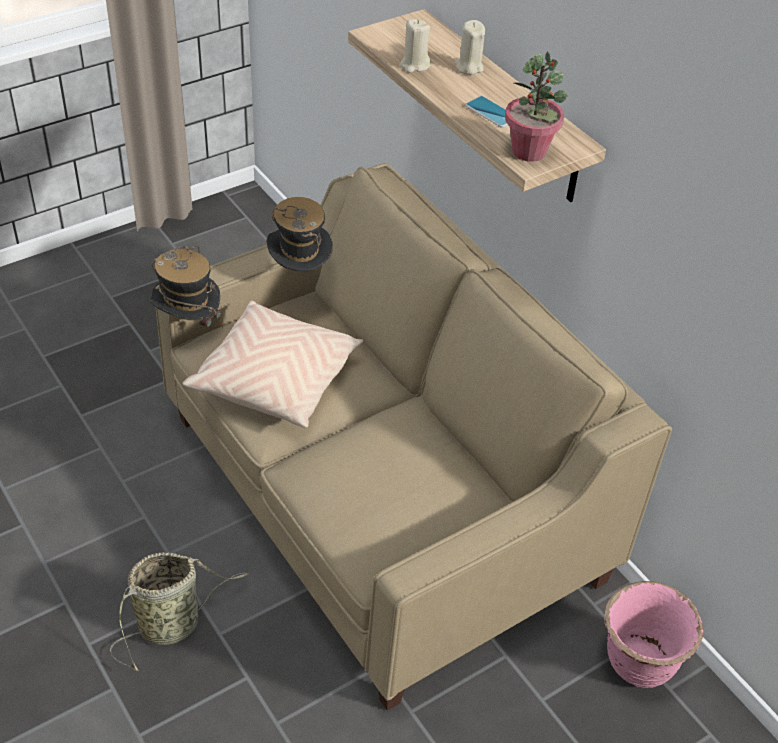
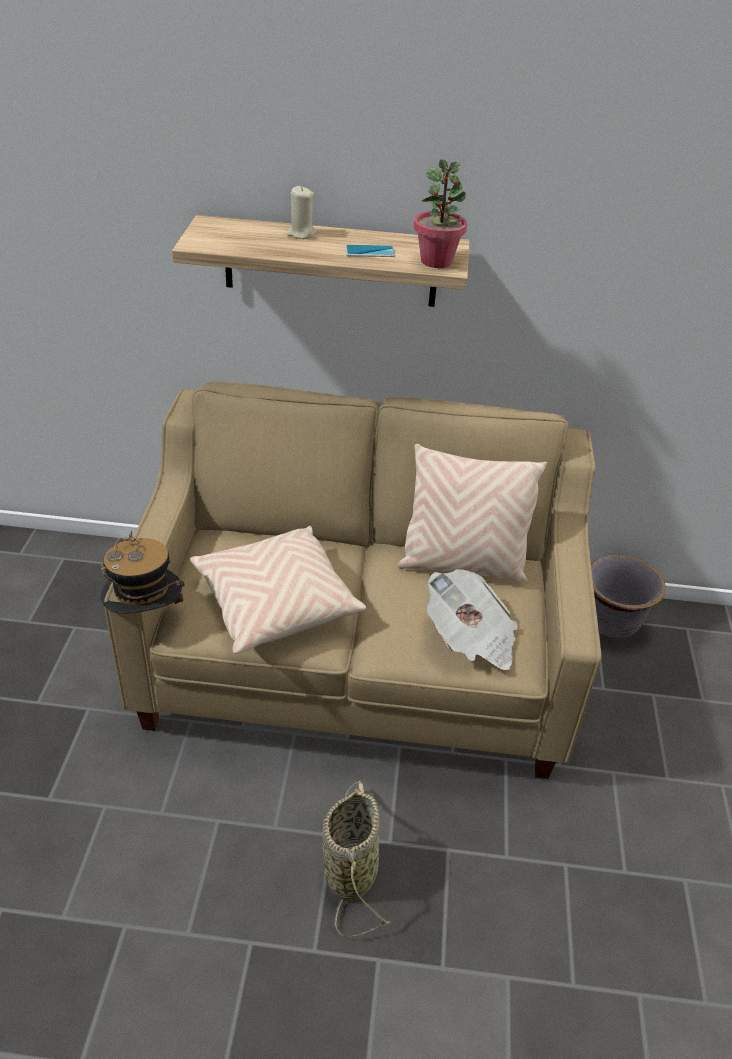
camera: 50 degrees left, 5 degrees down
(299, 274) = (206, 512): hat -> none
(365, 518) = (470, 638): none -> newspaper
(414, 65) = (264, 249): beige candle -> none
(450, 464) = (462, 564): none -> beige pillow
(639, 664) = (612, 624): pink planter -> grey planter

